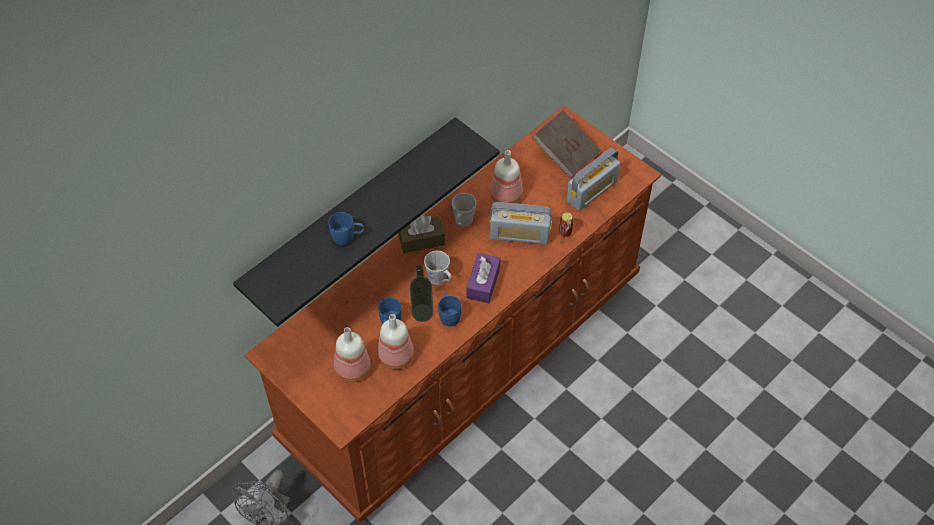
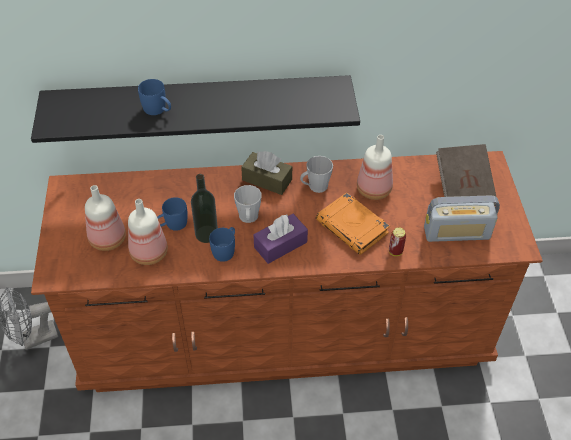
camera: 40 degrees right, 5 degrees down
(519, 235) = (353, 227): radio -> orange book

